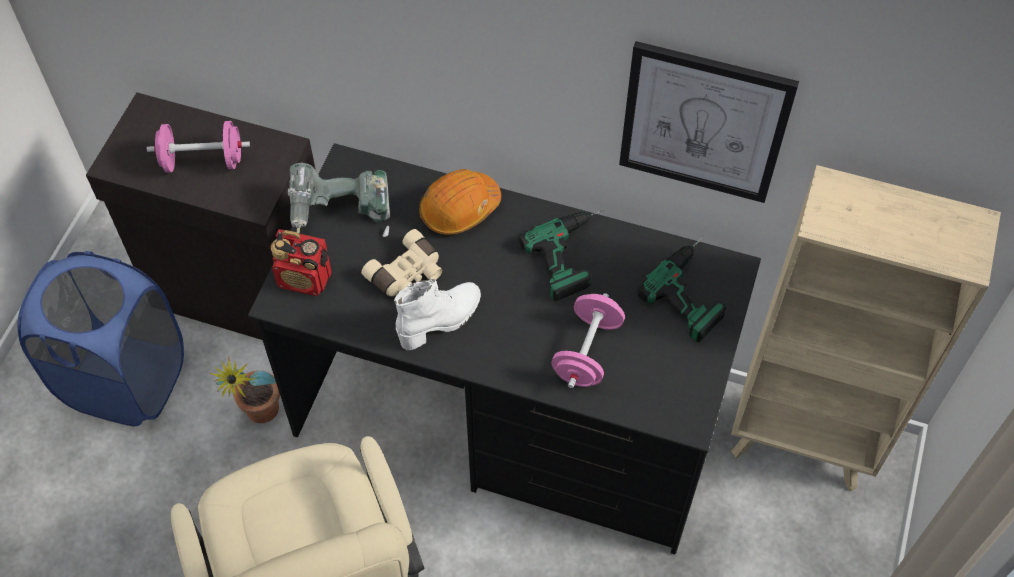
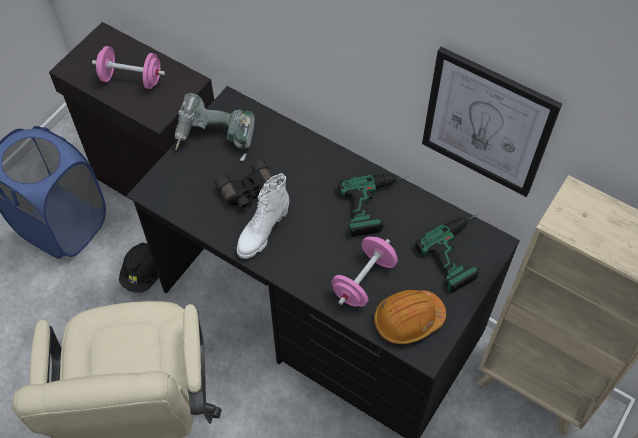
camera: 15 degrees right, 0 degrees up
(259, 418) = (144, 273): potted plant -> black hard hat
(305, 279) = (175, 179): radio -> none
(407, 275) = (249, 192): beige binoculars -> black binoculars
(441, 321) = (262, 232): white boot -> white boot turned 150 degrees clockwise
(459, 209) = (302, 152): orange hard hat -> orange hard hat (408, 320)

